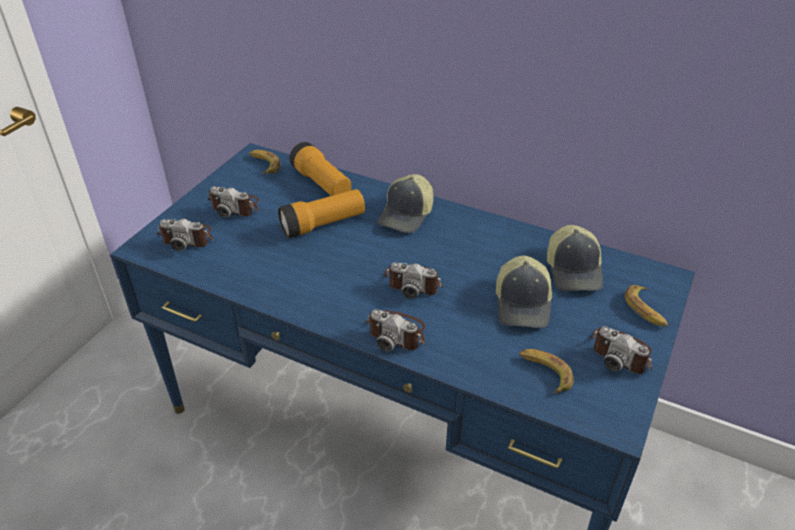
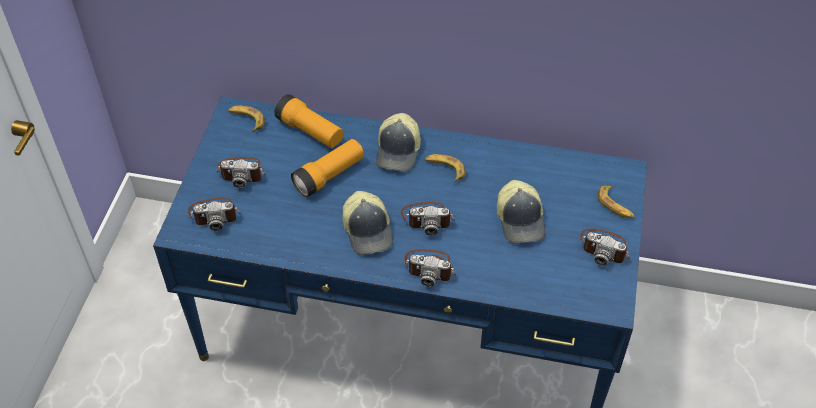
camera: 15 degrees left, 10 degrees up
(544, 373) = (552, 277): banana -> banana (445, 169)
(574, 270) = (553, 180): cap -> cap (368, 230)

